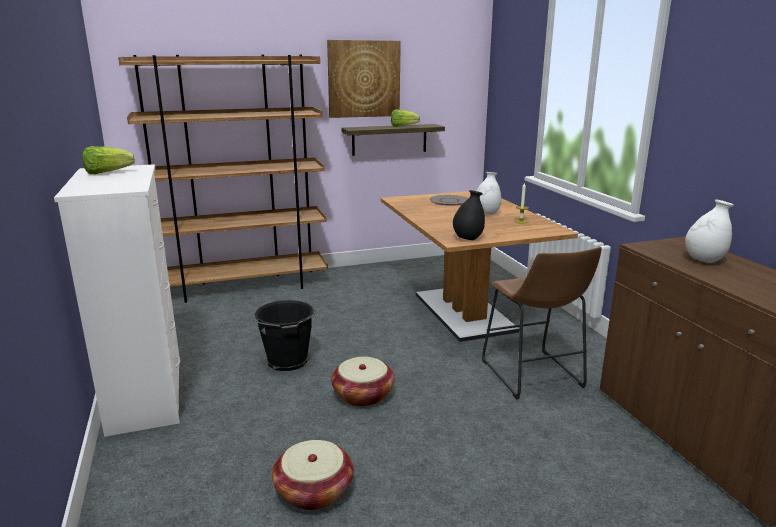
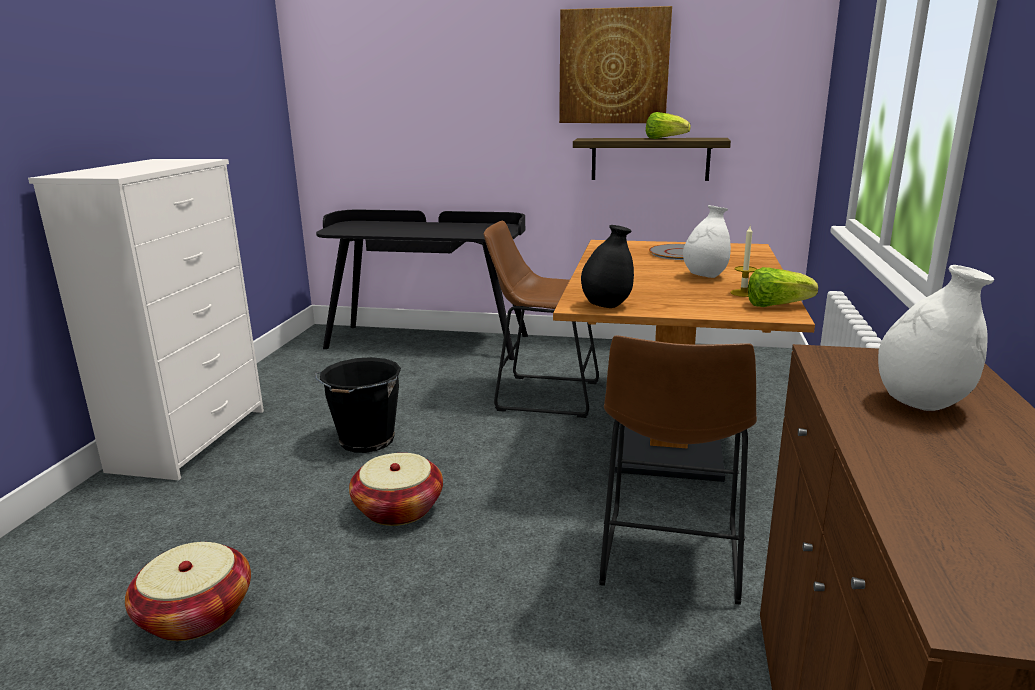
camera: 30 degrees right, 0 degrees up
(107, 173) = (154, 163): lettuce -> lettuce (776, 305)
(244, 287) = (427, 341): brown bookcase -> black desk
(367, 307) = (541, 395): none -> brown stool

